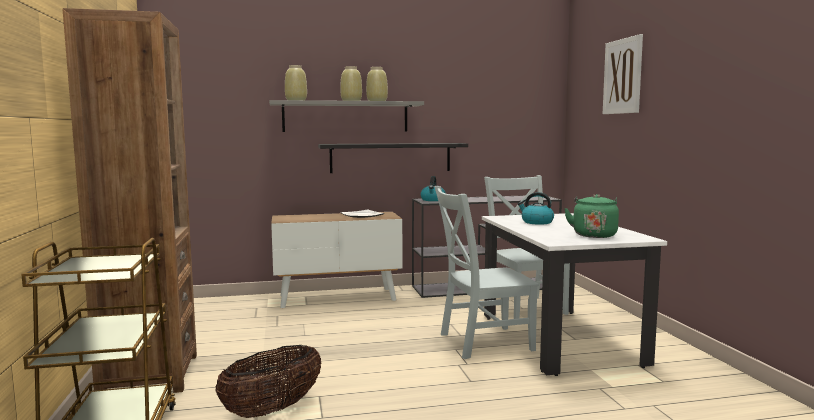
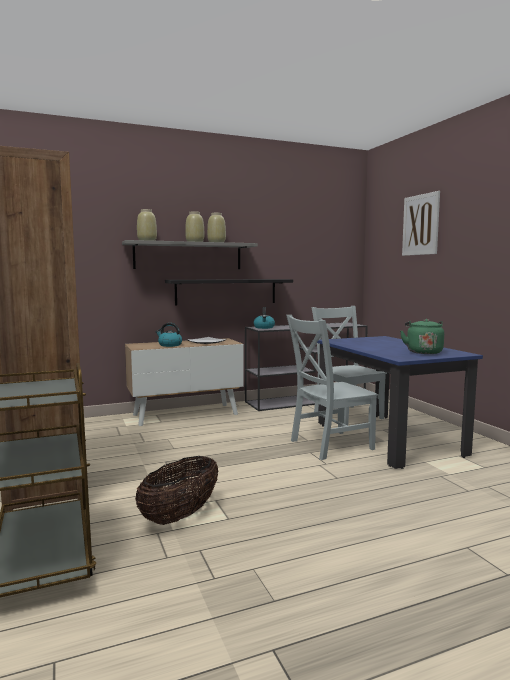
camera: 10 degrees left, 0 degrees up
(536, 222) = (366, 343): kettle -> kettle (169, 345)
(558, 338) = (387, 438): white dining table -> blue dining table

